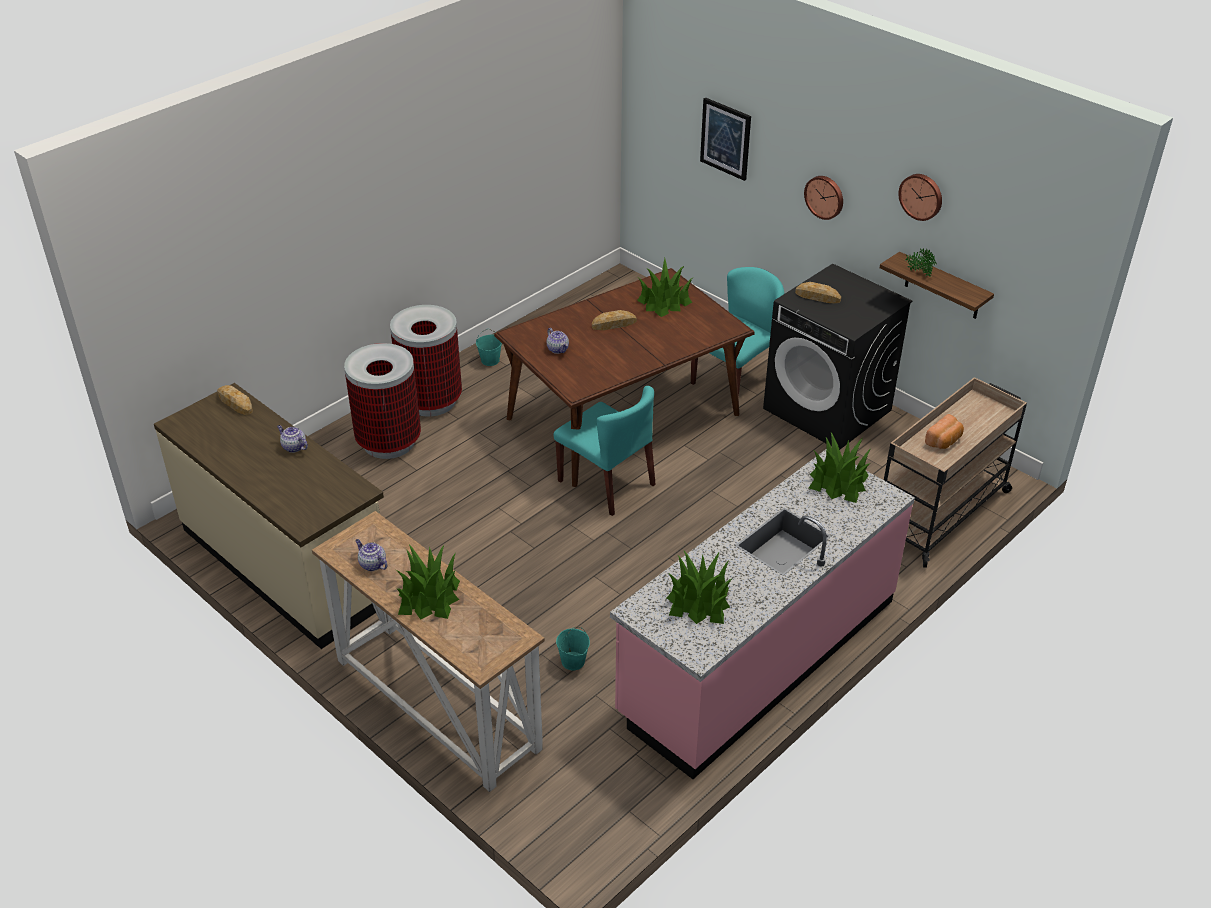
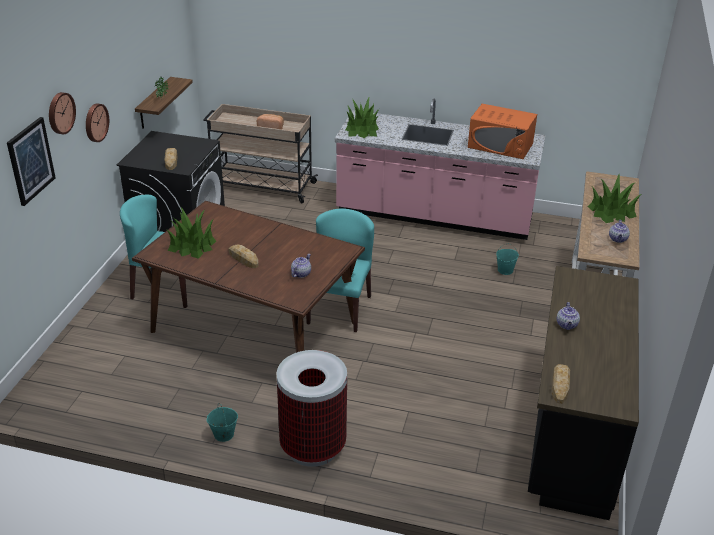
camera: 120 degrees left, 5 degrees down
(286, 564) = (571, 431): beige counter -> black counter
(388, 442) = (390, 446): trash can -> none
(698, 601) = (500, 145): potted plant -> orange microwave
(921, 196) = (132, 54): wall clock -> wall clock (60, 113)

